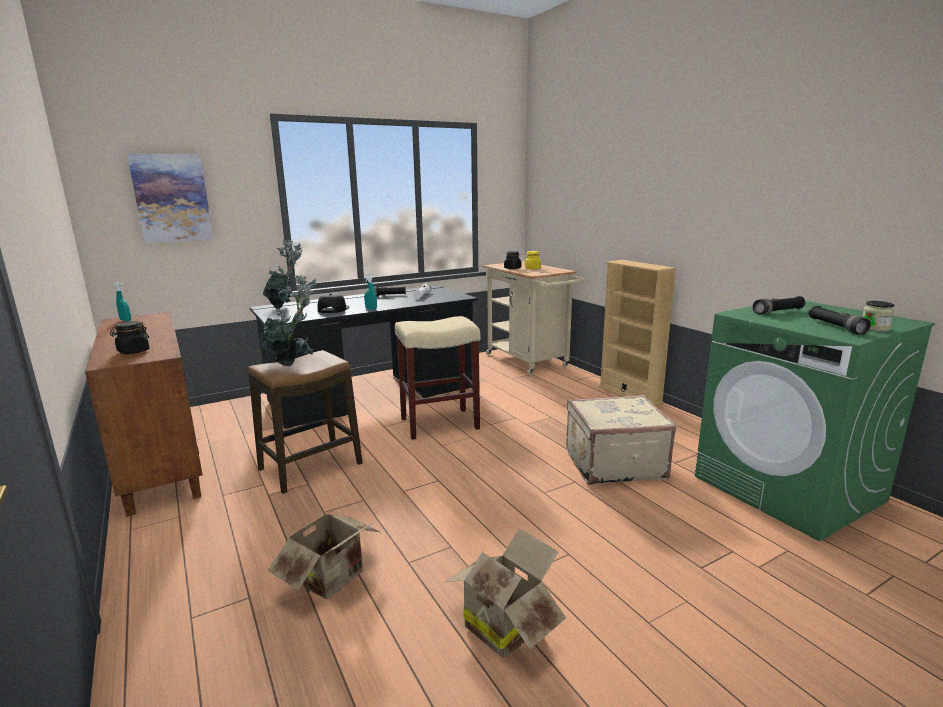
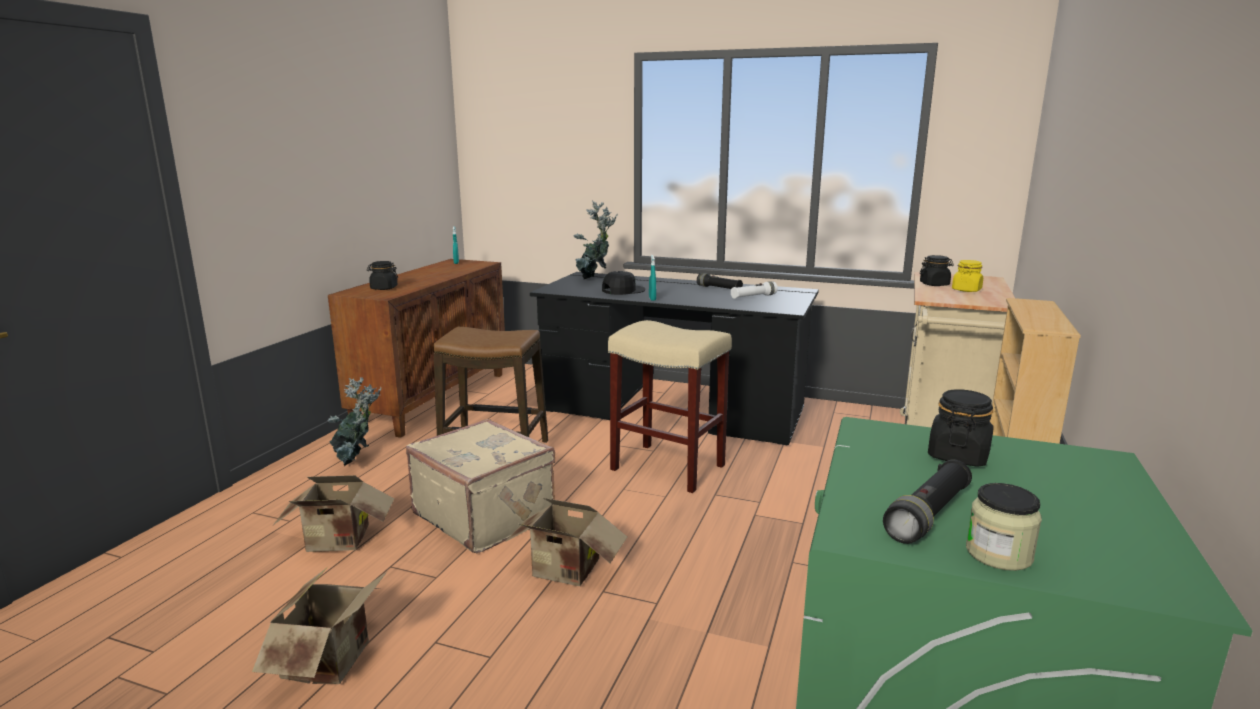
camera: 50 degrees right, 0 degrees up
(172, 198) = (533, 148): picture -> none
(293, 362) = (487, 333): potted plant -> potted plant (356, 463)
(510, 497) = (566, 573): none -> cardboard box
(613, 464) = (746, 616): beige suitcase -> beige suitcase (485, 515)
(778, 312) = (958, 456): black flashlight -> black jar

